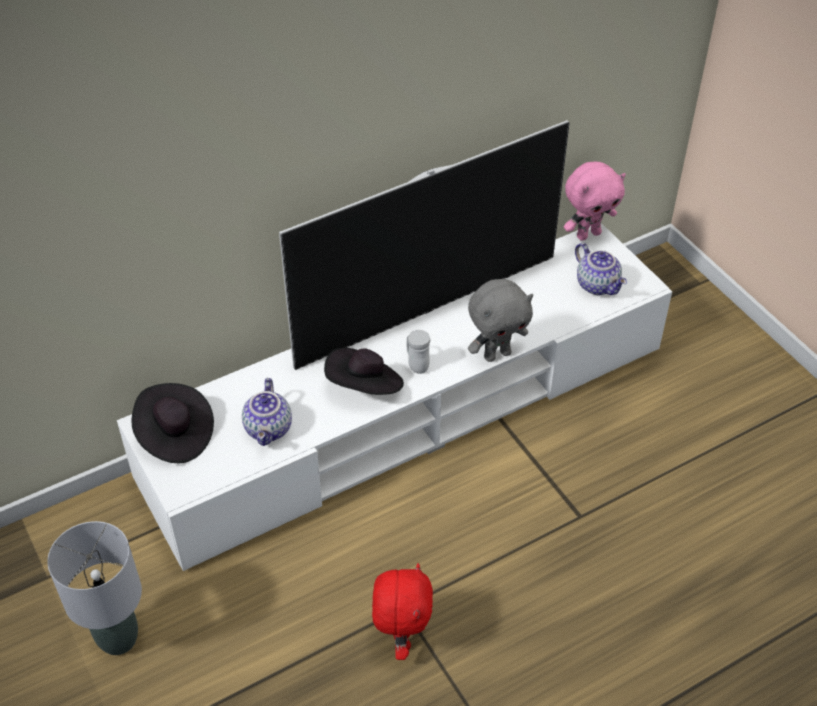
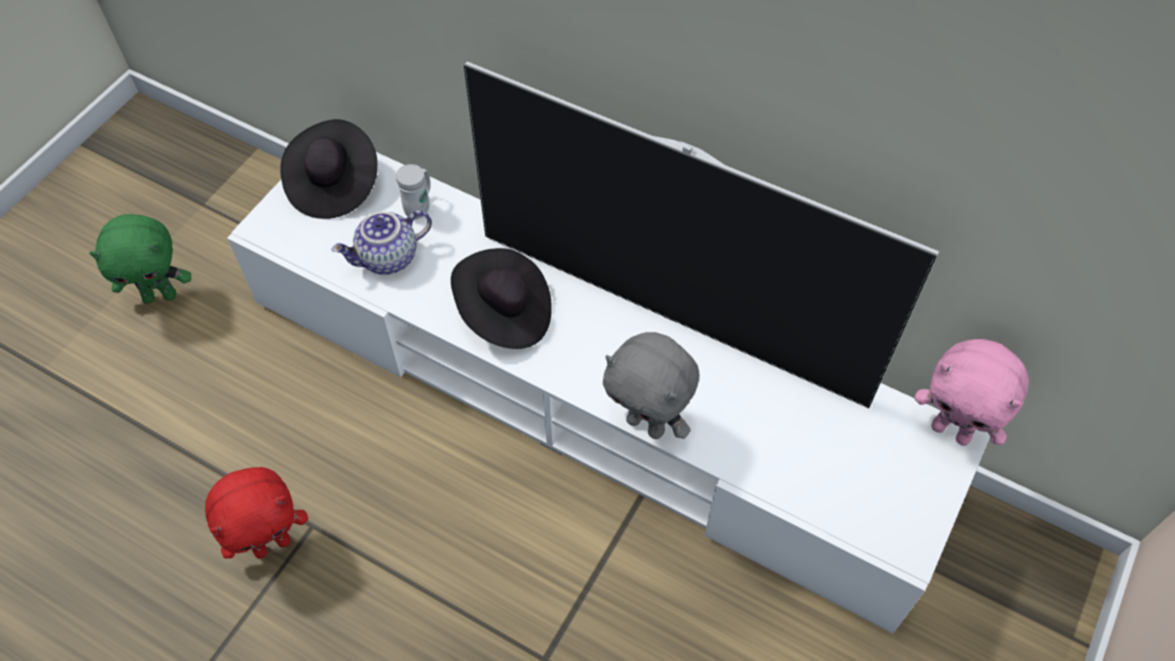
camera: 60 degrees right, 10 degrees up
(118, 638) = (160, 295): grey table lamp -> green plush toy
(416, 364) = (572, 347): white mug -> white mug (420, 207)
(598, 285) = (861, 487): teapot -> none

